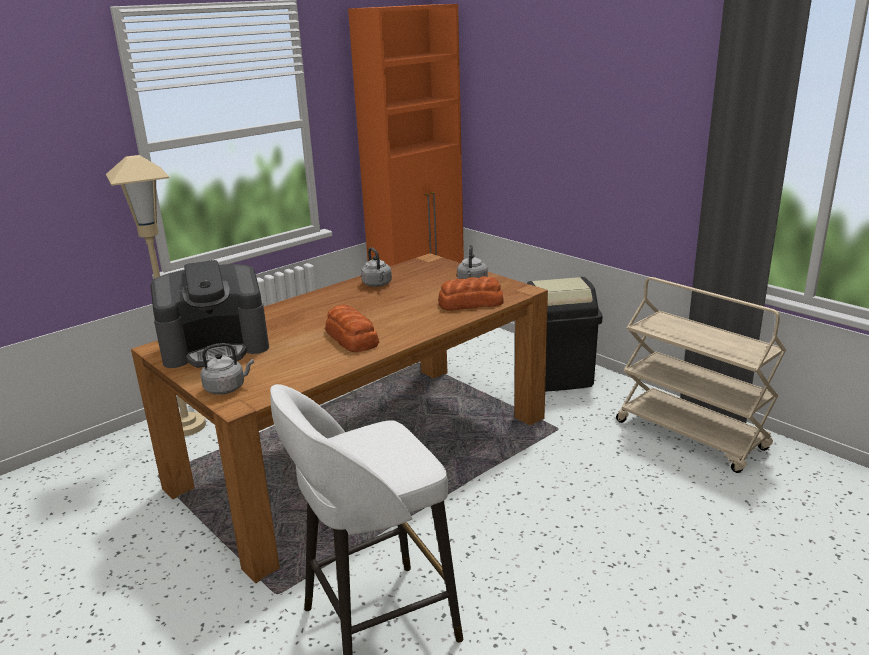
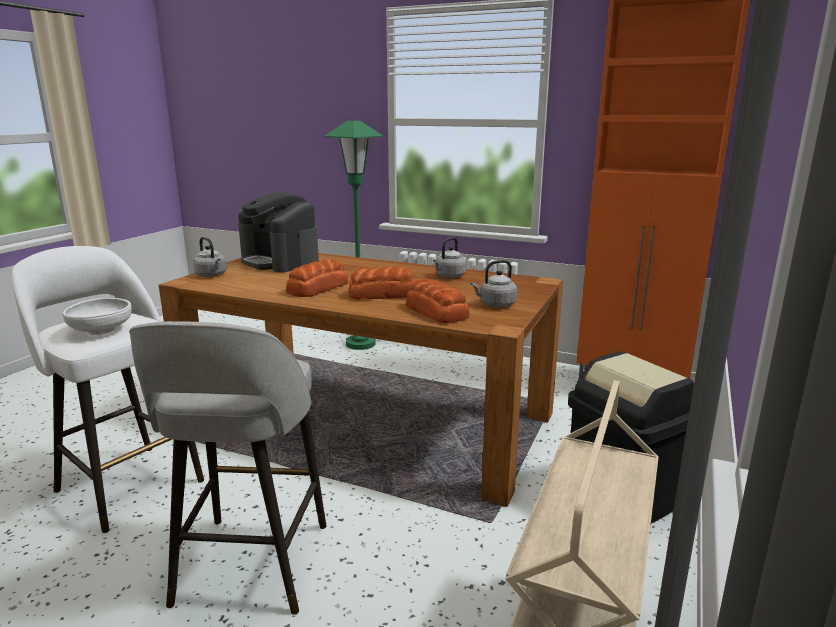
camera: 65 degrees right, 5 degrees down
(187, 426) = (360, 344): beige floor lamp -> green floor lamp
(386, 452) = (101, 330): none -> white bowl
(403, 314) = (383, 294): none -> bread
(558, 546) = (250, 567): none -> grey stool

